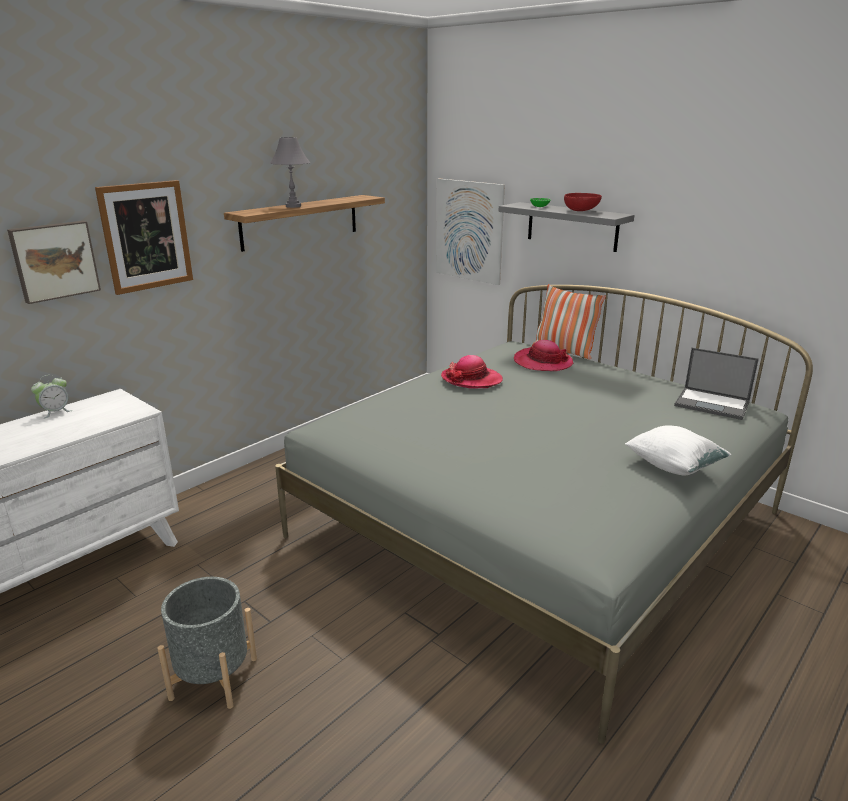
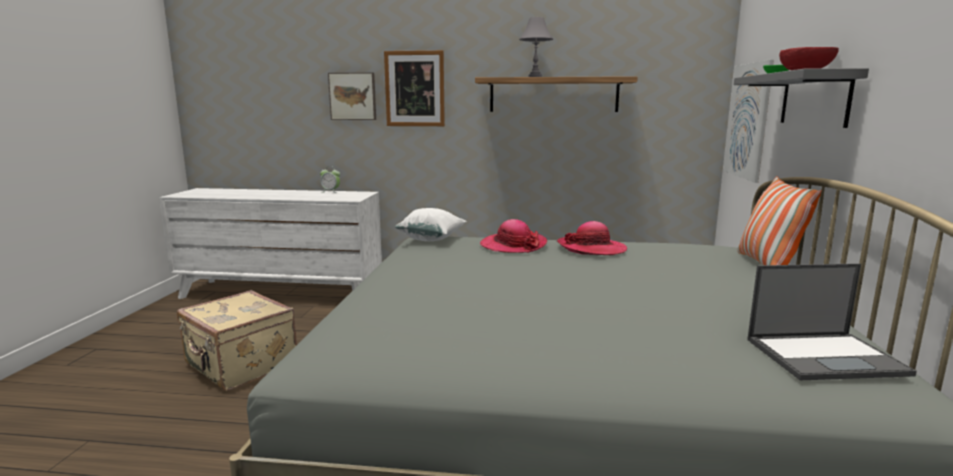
camera: 55 degrees right, 10 degrees down
(214, 678) = (240, 366): grey planter -> beige suitcase
(542, 362) = (703, 260): hat -> hat (513, 245)
(673, 466) = (563, 362): white pillow -> white pillow (431, 240)
(713, 404) = (826, 356): laptop -> laptop turned 90 degrees counterclockwise

